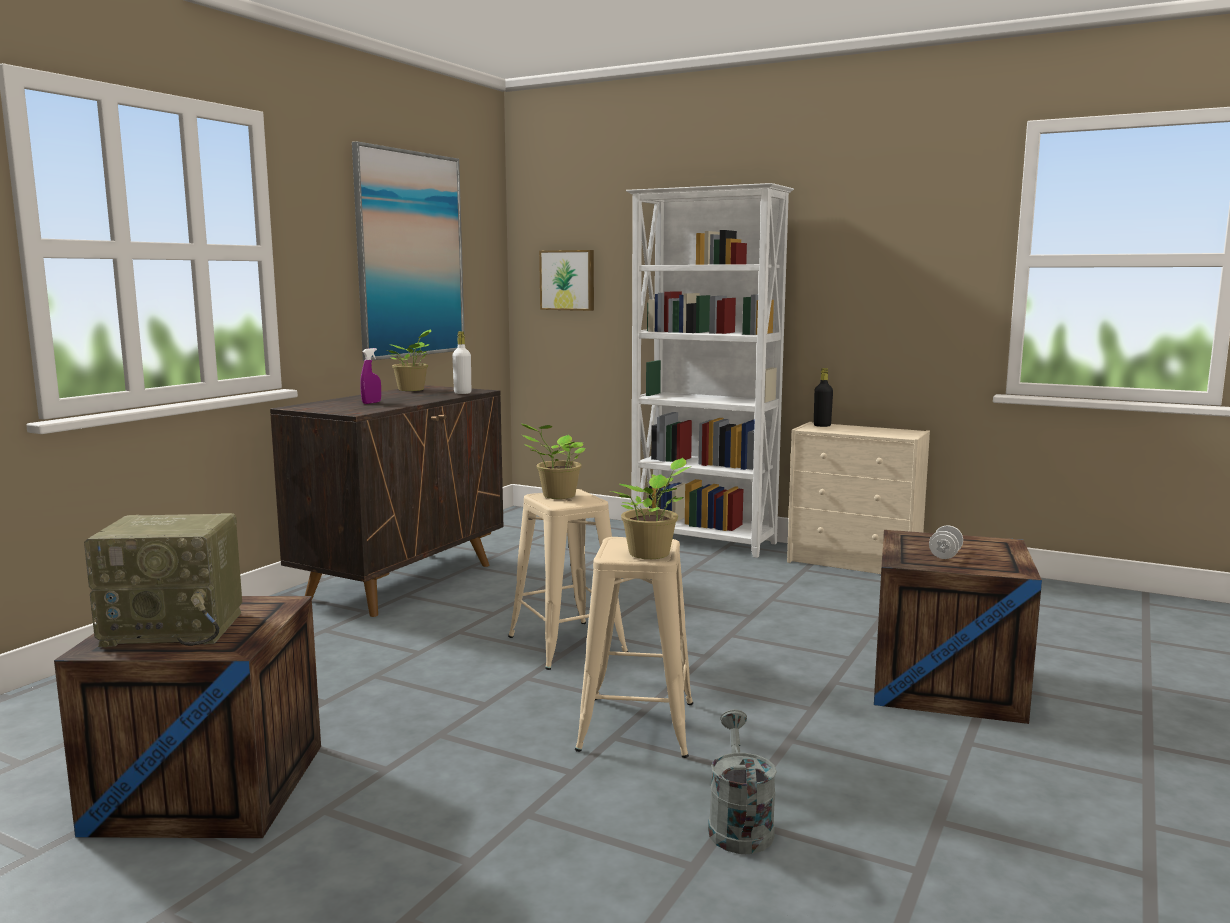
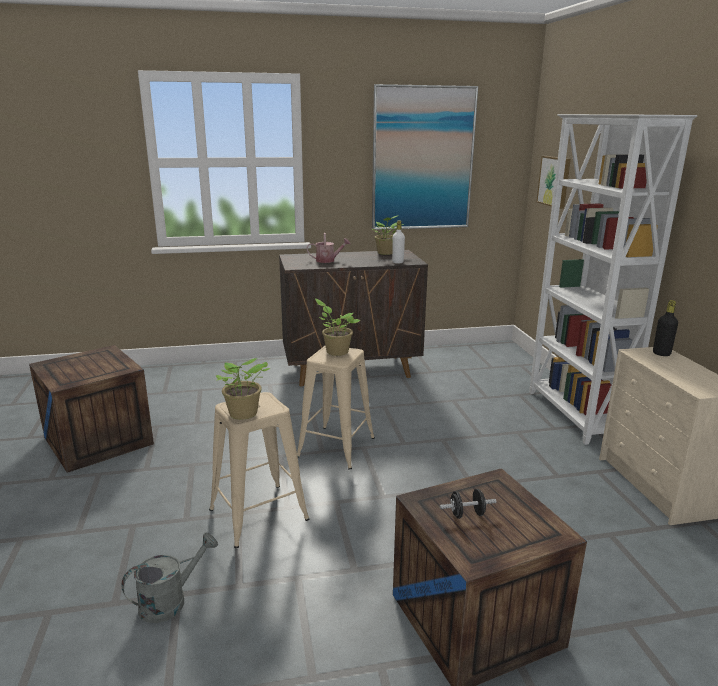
camera: 50 degrees right, 10 degrees up
(176, 628) = (78, 365): radio -> none
(371, 403) = (328, 260): purple spray bottle -> watering can
(945, 555) = (467, 514): white dumbbell -> black dumbbell

